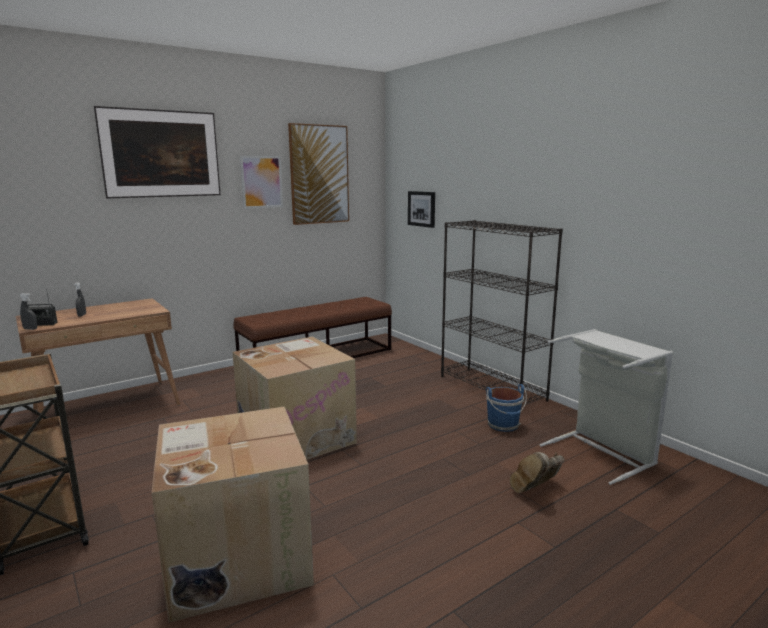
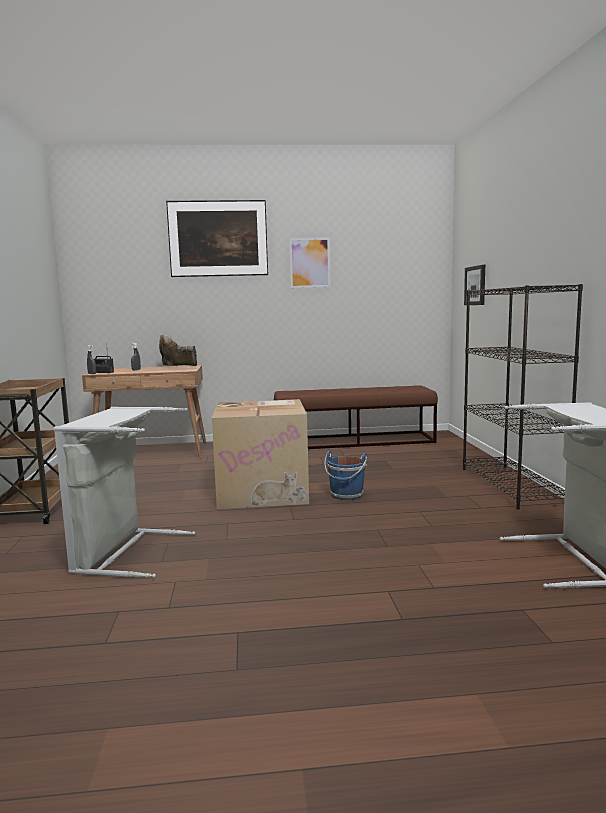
camera: 30 degrees right, 5 degrees down
(235, 556) = (124, 552): cardboard box -> grey laundry basket
(319, 174) = (371, 255): picture -> none
(504, 425) = (481, 517): blue bucket -> blue bucket (346, 495)
(536, 490) = (444, 573): brown boot -> brown boot (177, 367)

